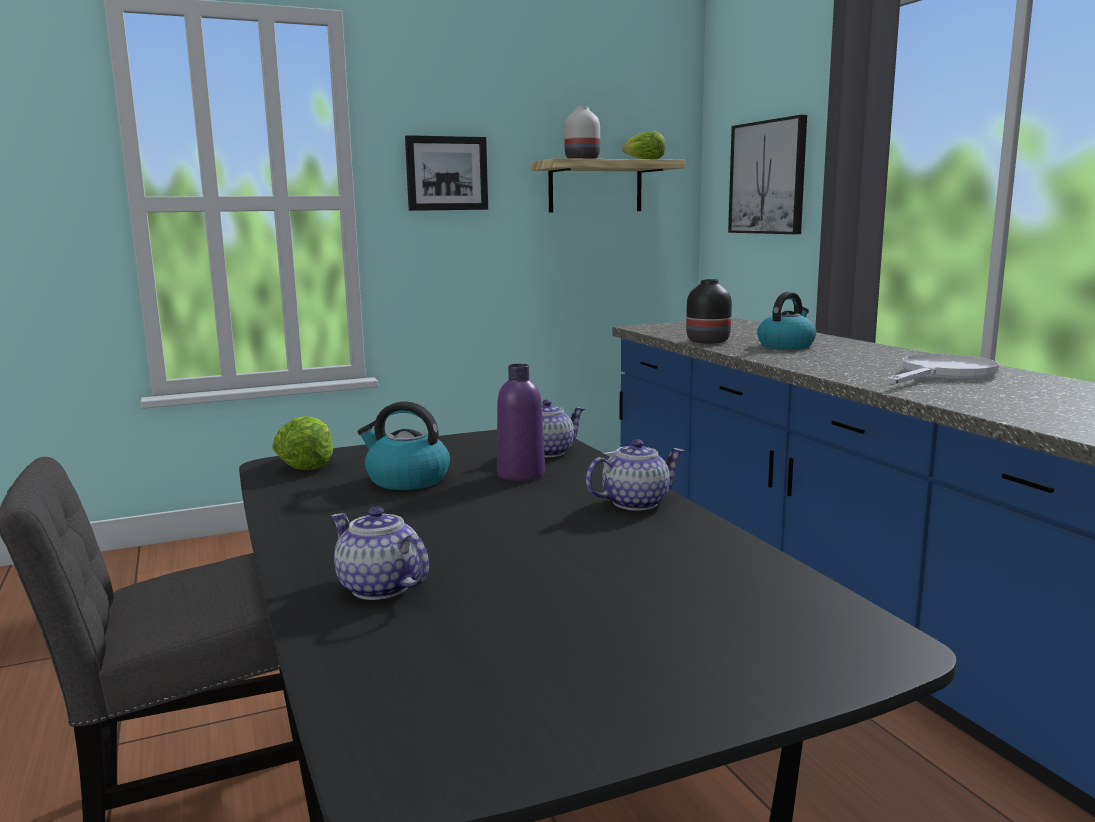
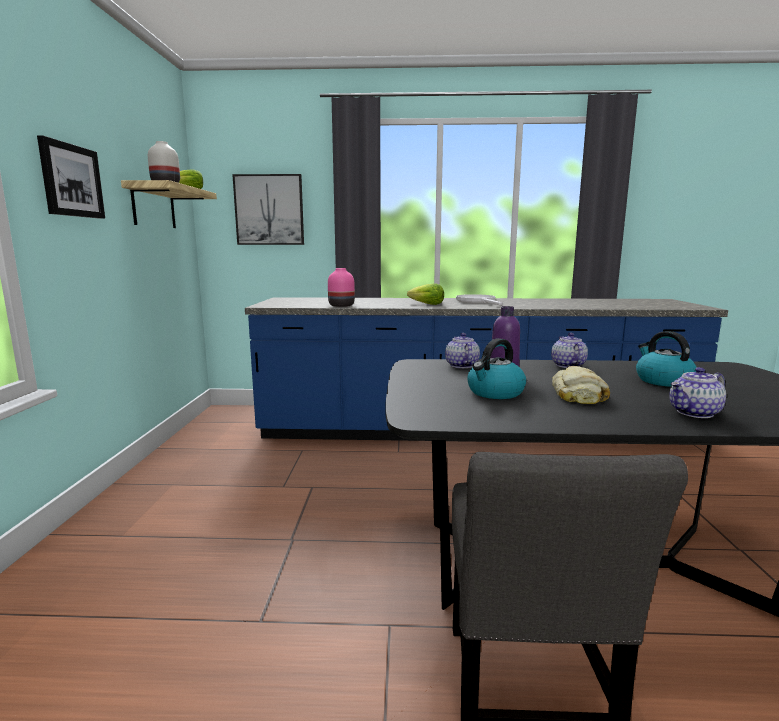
camera: 65 degrees left, 0 degrees up
(306, 464) = (427, 411): lettuce -> lettuce (426, 304)
(437, 517) = (577, 394): none -> bread
(707, 341) = (340, 305): black vase -> pink vase
(786, 346) = (379, 302): kettle -> kettle (662, 381)

